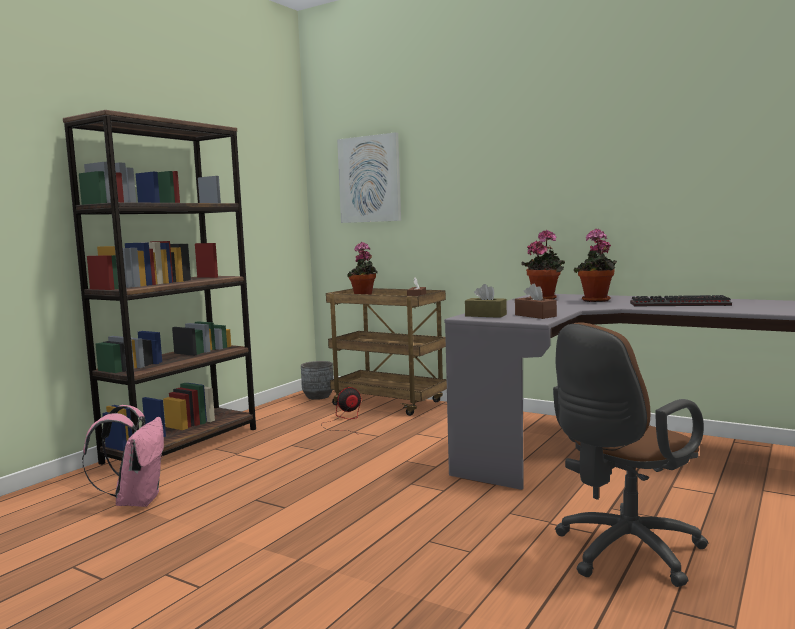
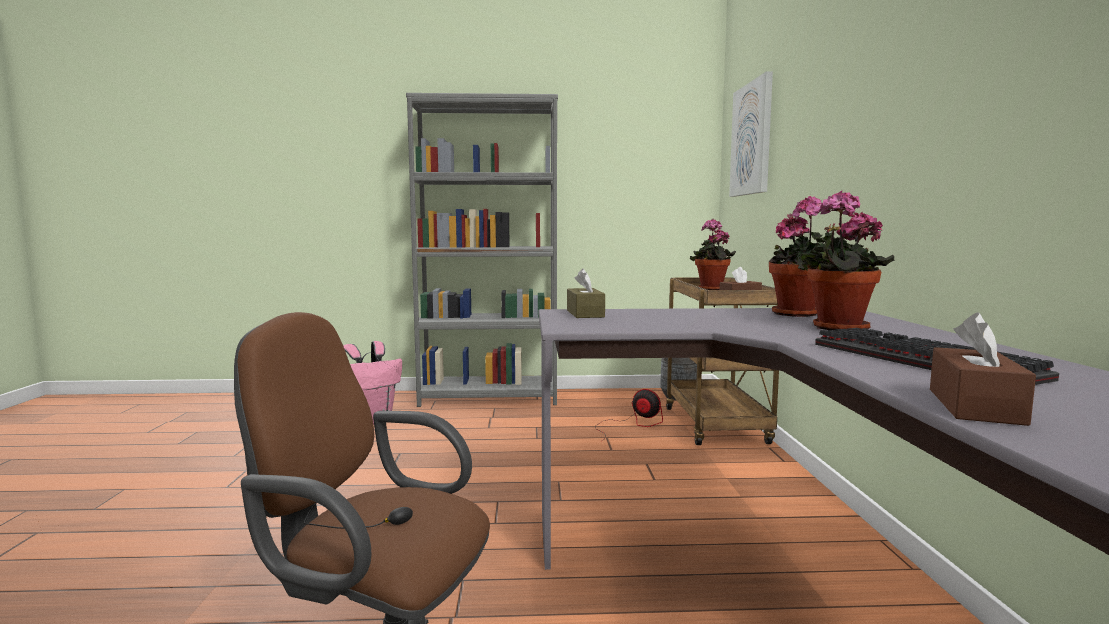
camera: 55 degrees right, 0 degrees up
(183, 445) = (489, 398): brown bookcase -> grey bookcase
(535, 315) = (613, 324): brown tissue box -> brown tissue box (975, 406)

